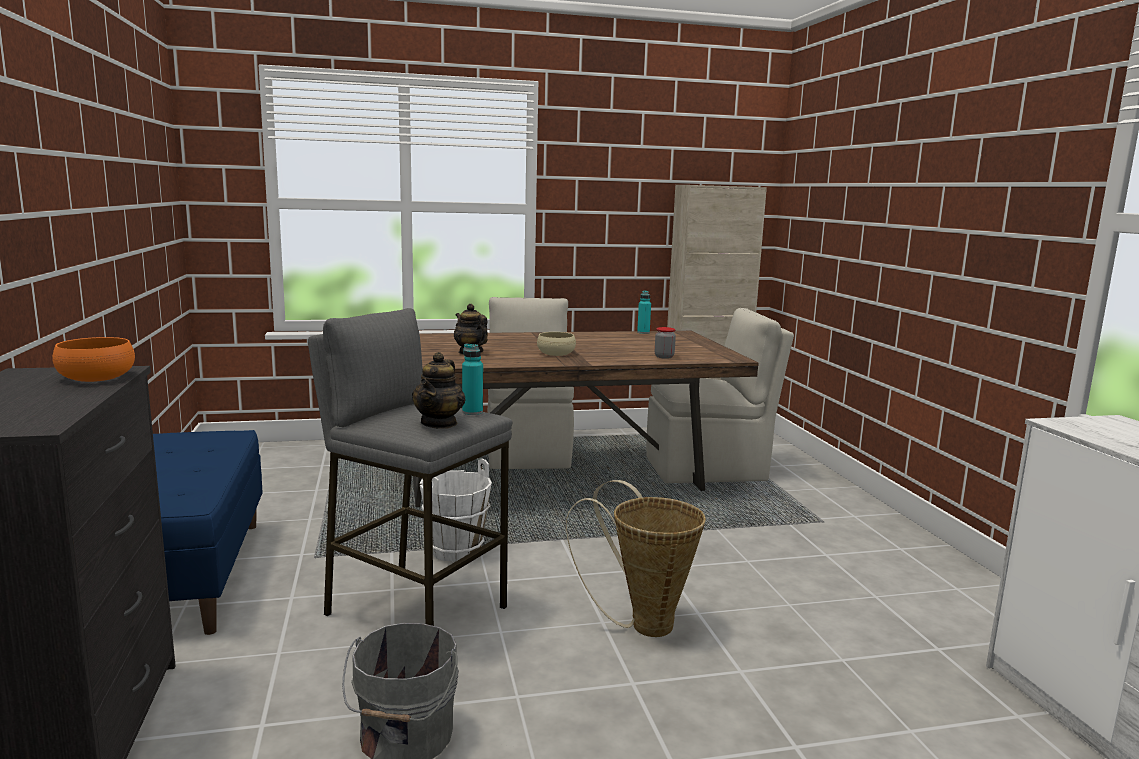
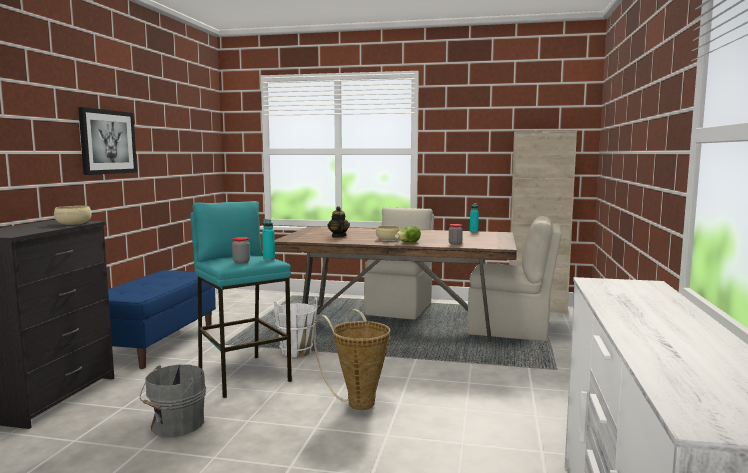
camera: 25 degrees right, 5 degrees down
(57, 191) = (108, 142): none -> picture
(96, 377) = (73, 223): orange bowl -> beige bowl
(415, 610) = (243, 375): grey stool -> turquoise stool
(439, 423) = (241, 262): teapot -> jar
(597, 359) = (407, 243): none -> lettuce

